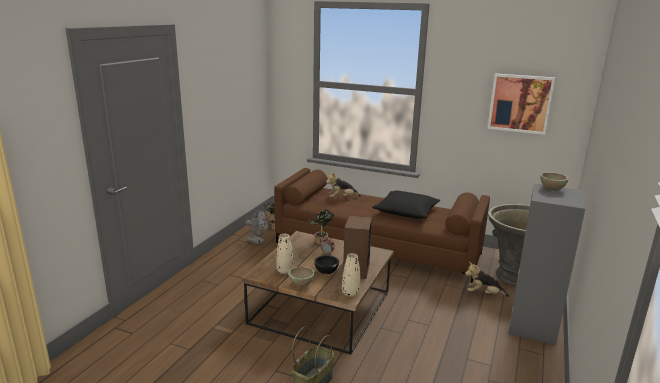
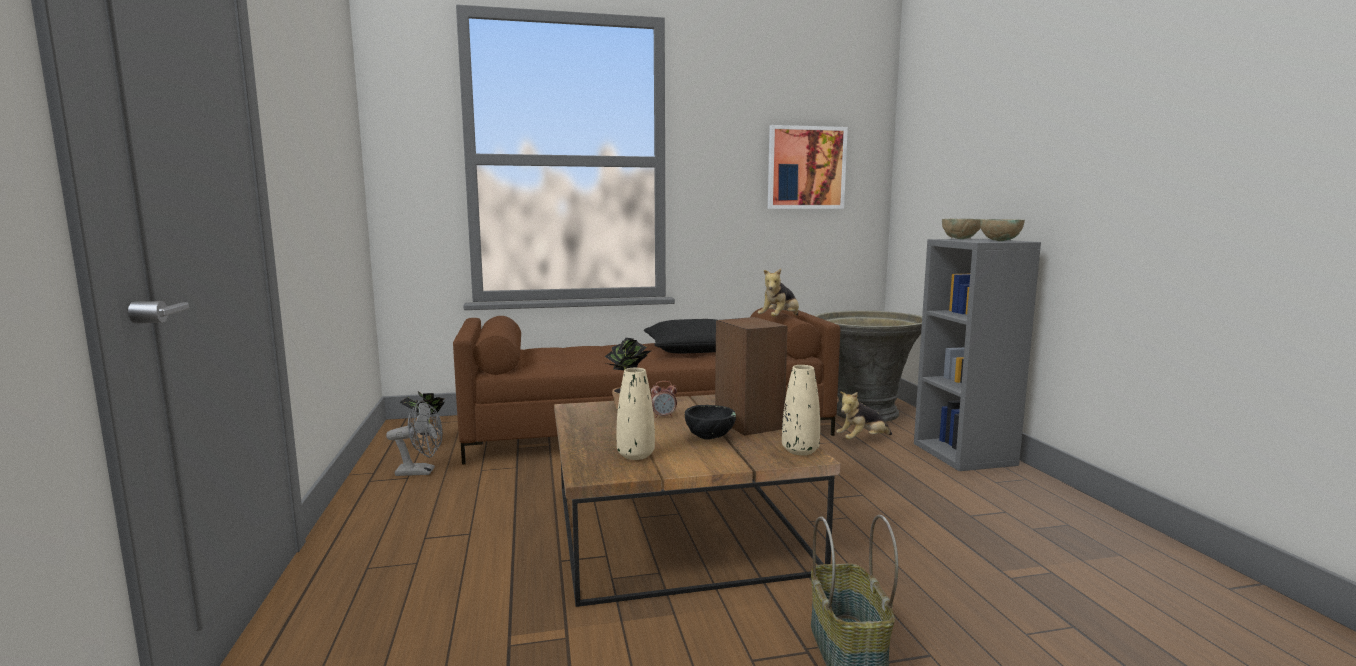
camera: 35 degrees left, 10 degrees down
(301, 284) = (700, 463): beige bowl -> beige bowl (999, 241)
(341, 198) = (570, 353): plush toy -> plush toy (780, 320)

